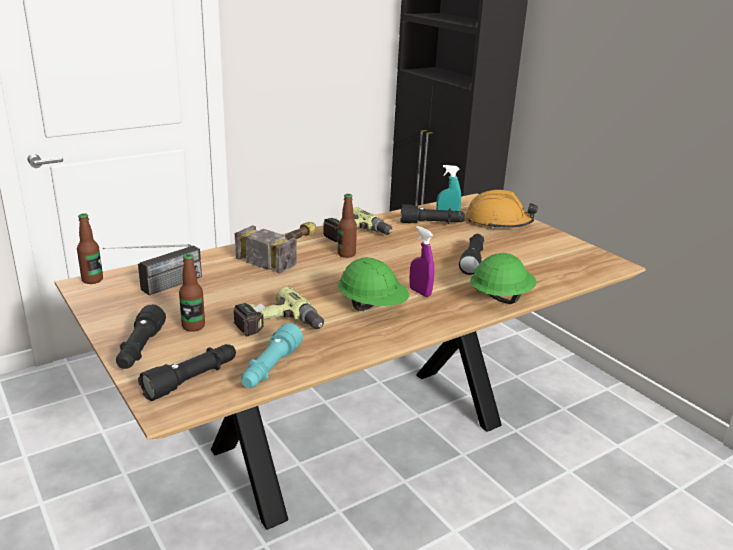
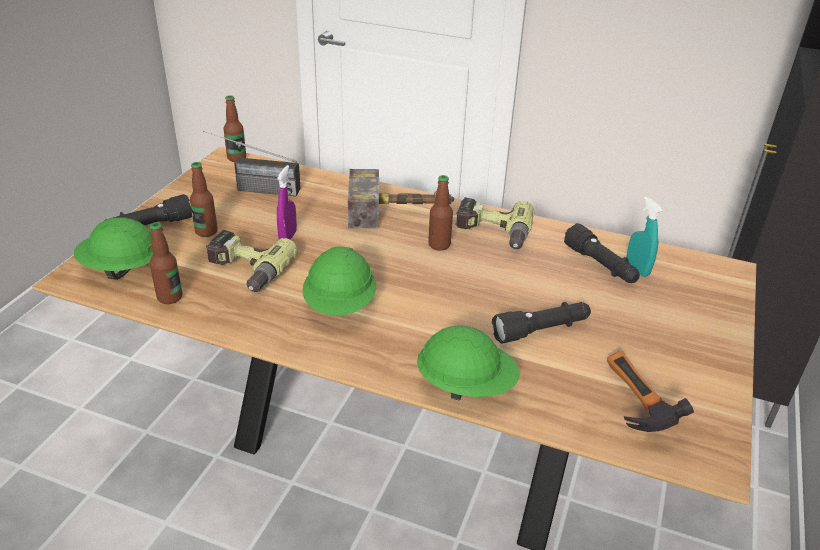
camera: 55 degrees right, 10 degrees up
(192, 380) = (122, 269): black flashlight -> green hard hat
(270, 368) = (170, 297): turquoise flashlight -> bottle
(420, 292) = (409, 323): purple spray bottle -> purple spray bottle (288, 237)
(498, 222) = (688, 311): orange hard hat -> none
(557, 264) = (629, 404): none -> hammer

